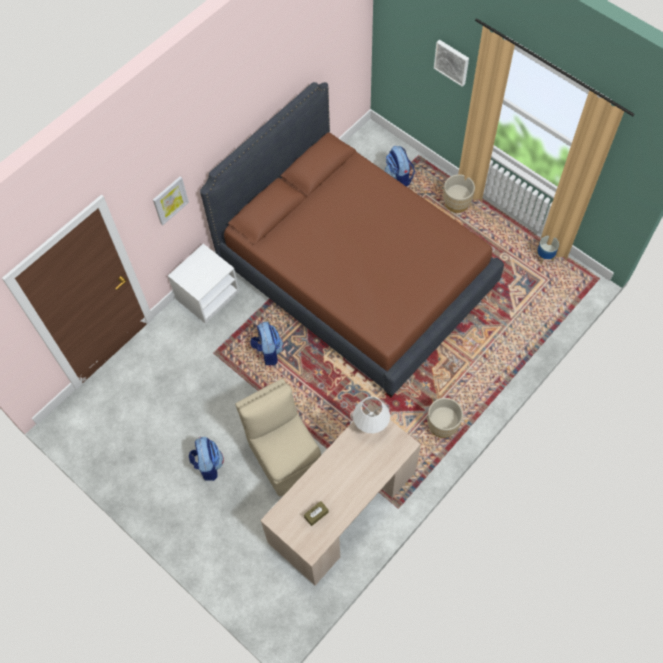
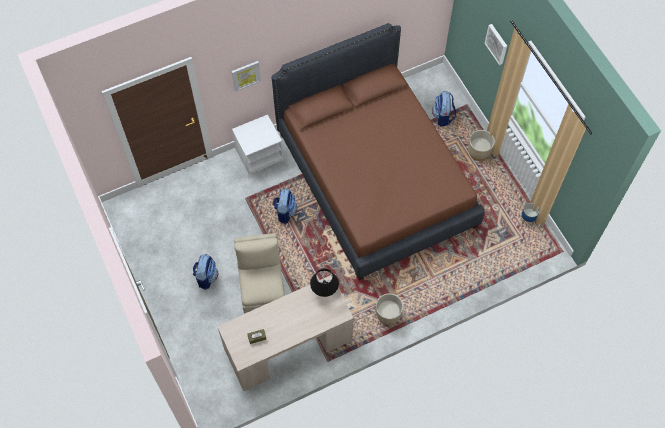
camera: 20 degrees right, 0 degrees up
(371, 424) = (324, 290): white table lamp -> black table lamp

